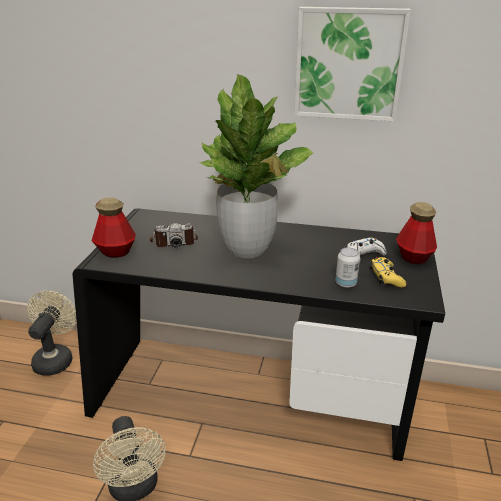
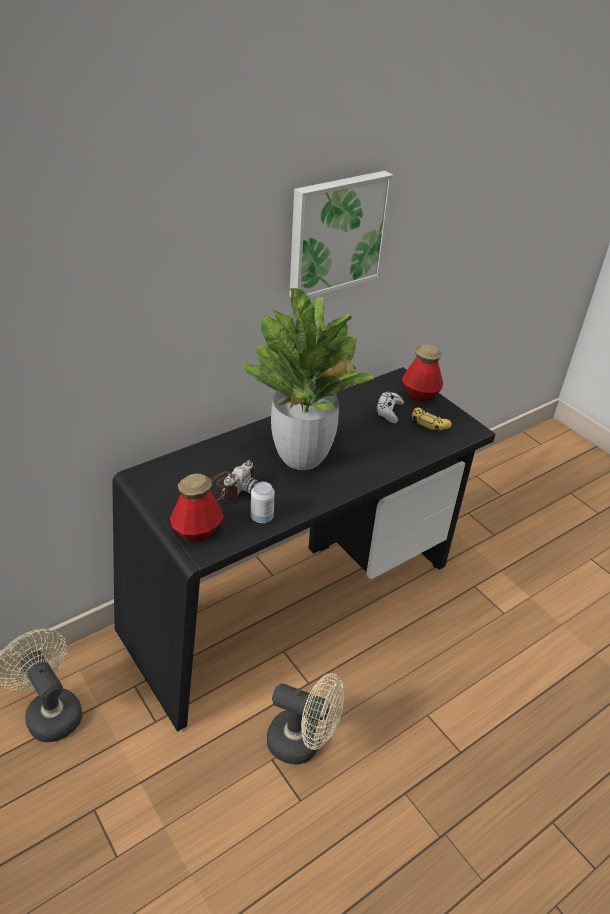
camera: 50 degrees left, 10 degrees up
(345, 283) = (414, 446): can -> can (262, 517)

